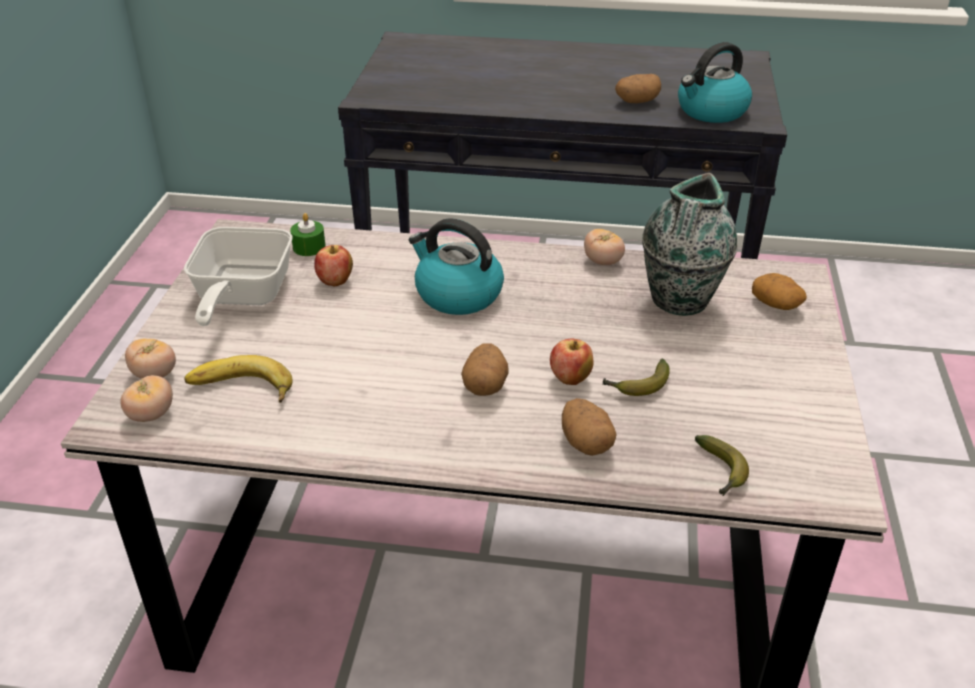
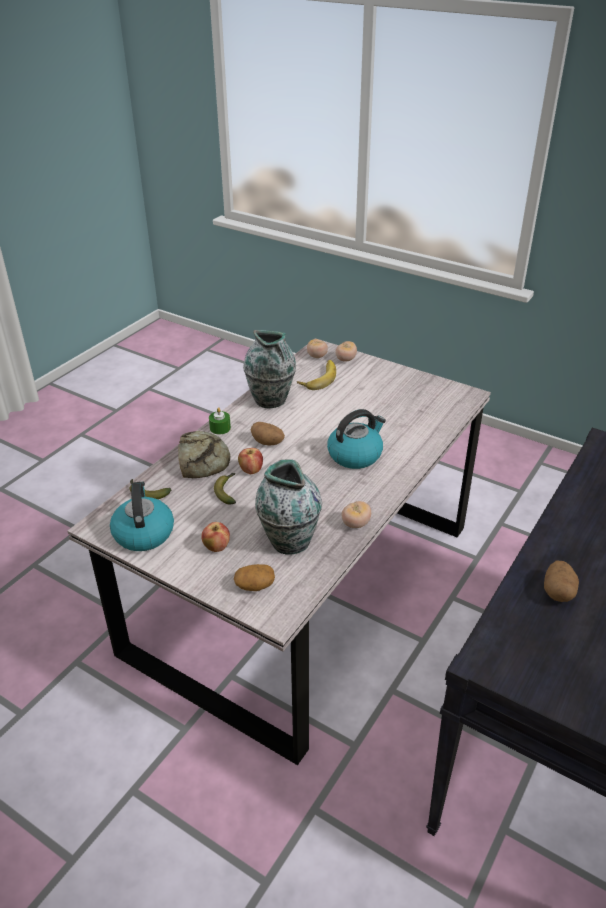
camera: 115 degrees right, 0 degrees up
(240, 297) = (397, 387): frying pan -> none
(309, 247) = (439, 415): green candle -> green candle (220, 428)
(335, 282) = (395, 417): apple -> apple (216, 547)
(351, 424) = (271, 400): none -> vase
(586, 442) = (202, 460): potato -> bread
(711, 111) = (519, 636): kettle -> kettle (143, 533)

